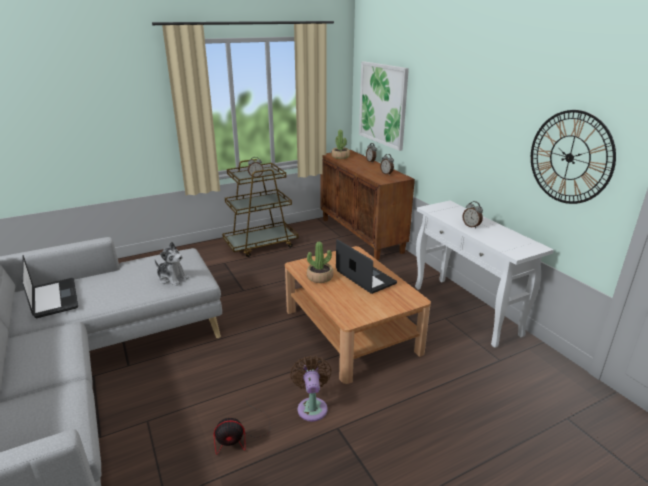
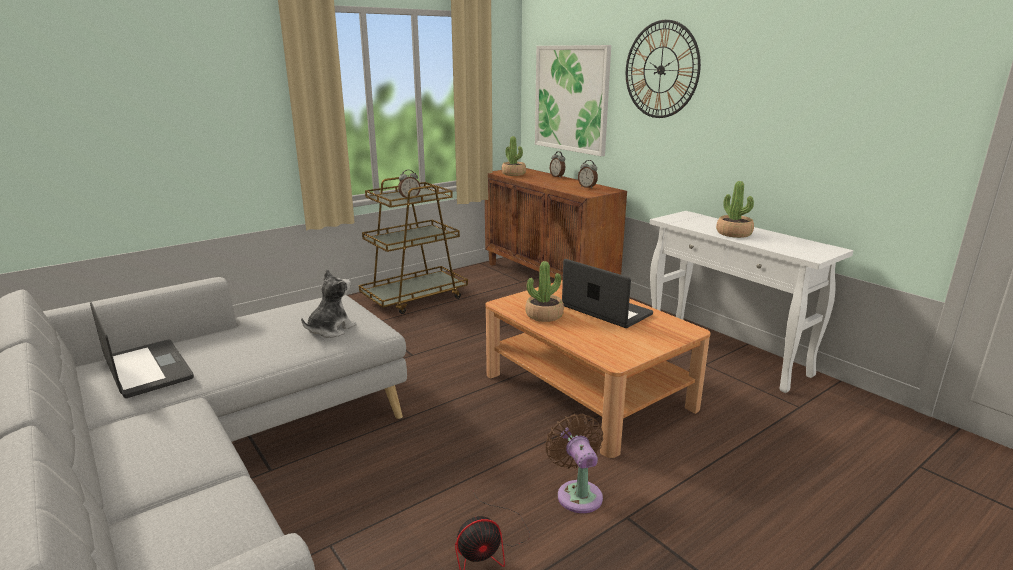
camera: 10 degrees left, 5 degrees down
(172, 278) = (330, 330): plush toy -> plush toy turned 75 degrees counterclockwise
(471, 226) = (734, 233): alarm clock -> potted plant
(569, 157) = (868, 126): wall clock -> wall clock (661, 70)

